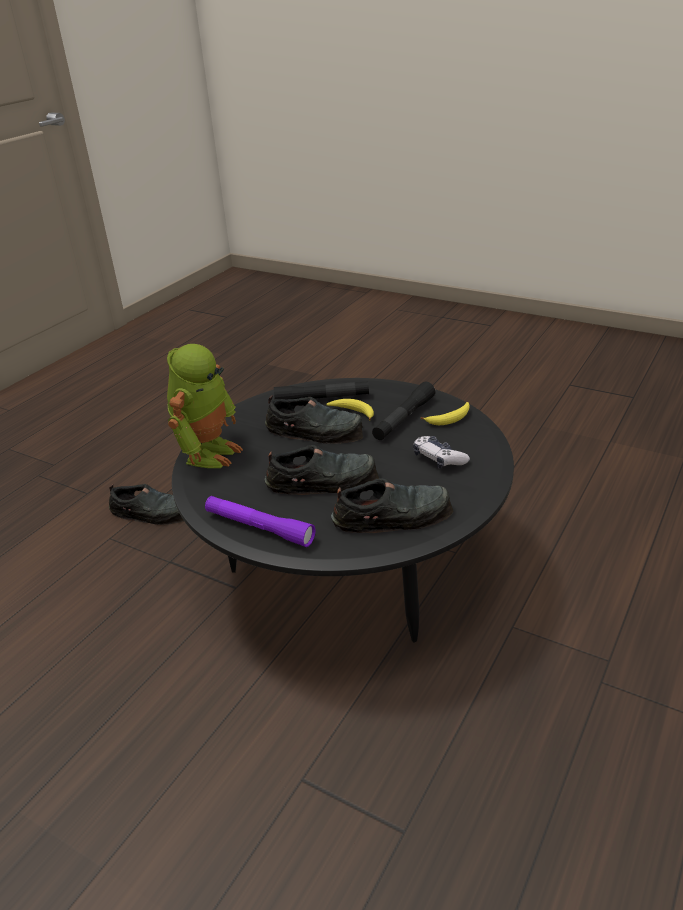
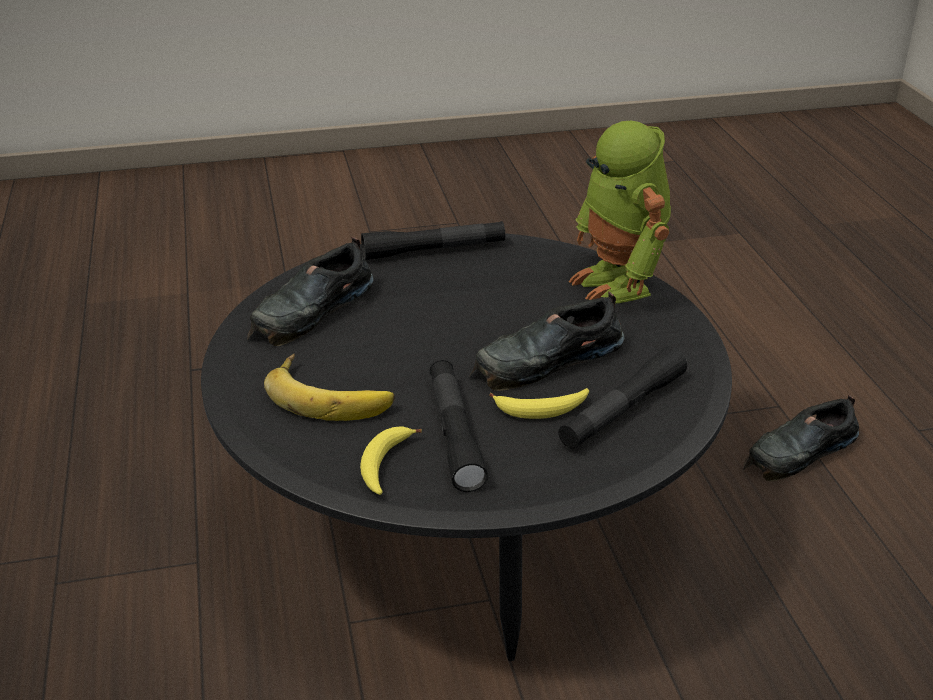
camera: 135 degrees right, 0 degrees up
(259, 528) = (434, 250): purple flashlight -> black flashlight
(323, 481) = (438, 311): black shoe -> none
(439, 459) = (331, 394): game controller -> banana

